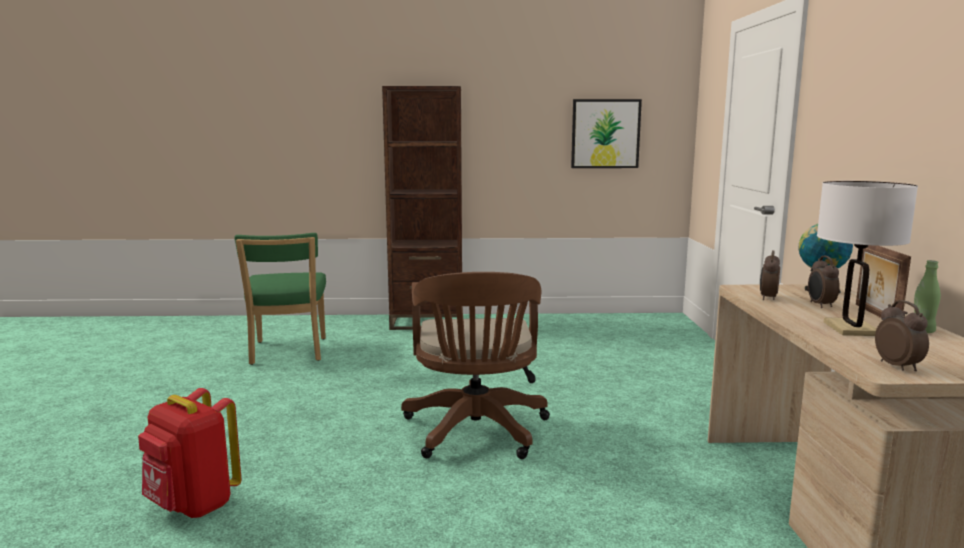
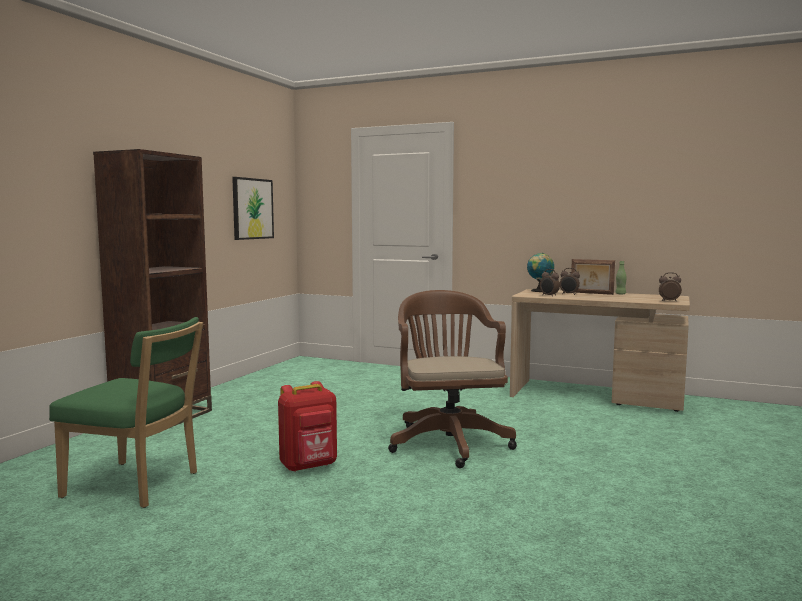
camera: 65 degrees left, 5 degrees down
(193, 506) = (499, 552): red backpack -> red backpack (309, 466)
(476, 433) = (448, 441): brown office chair -> brown office chair turned 120 degrees counterclockwise
(851, 329) = (613, 297): white table lamp -> none

